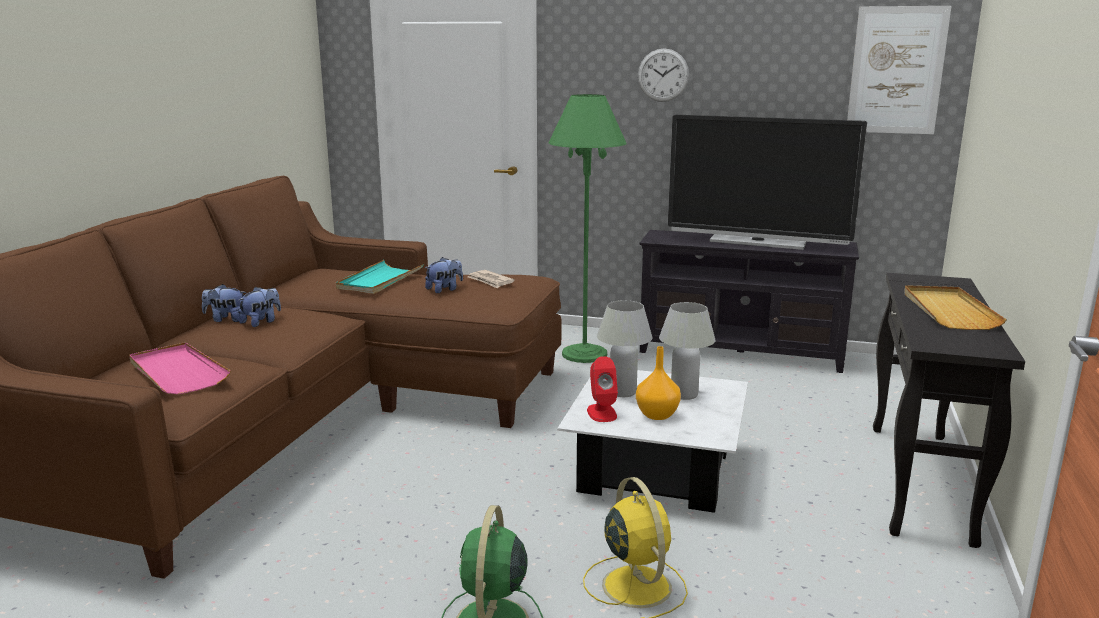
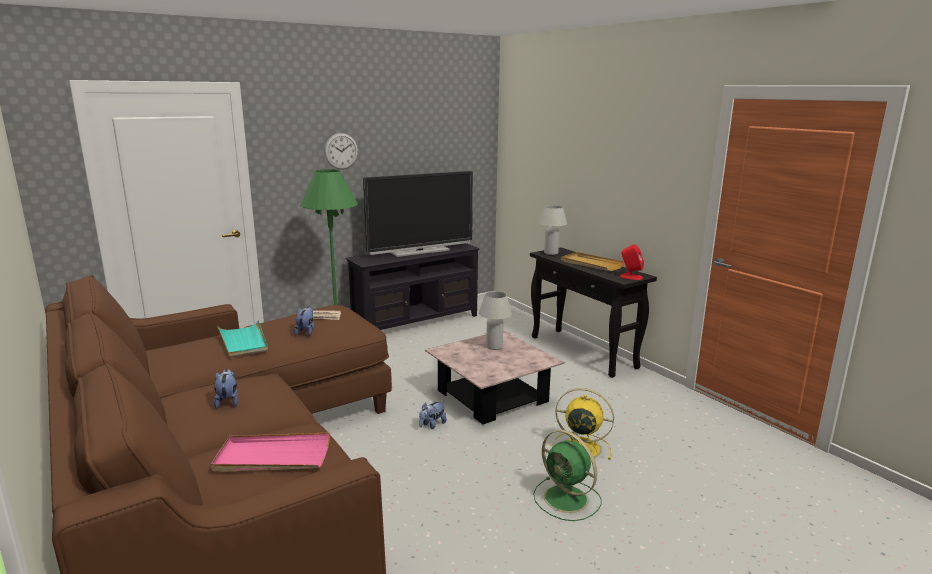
camera: 50 degrees left, 0 degrees up
(226, 319) = (188, 412): plush toy -> plush toy (432, 425)
(601, 413) = (482, 371): red speaker -> red speaker (630, 277)
(622, 392) = (468, 357): white table lamp -> white table lamp (551, 253)
(655, 470) = (492, 396): white coffee table -> pink coffee table
(656, 415) = (505, 361): orange vase -> none
(896, 70) = (467, 140): picture -> none

